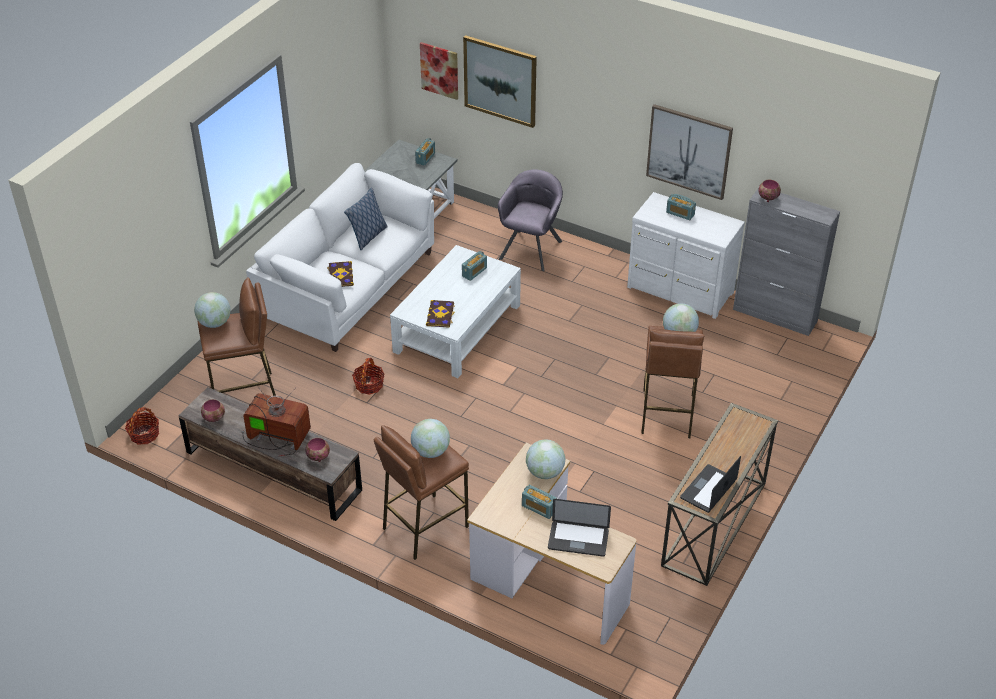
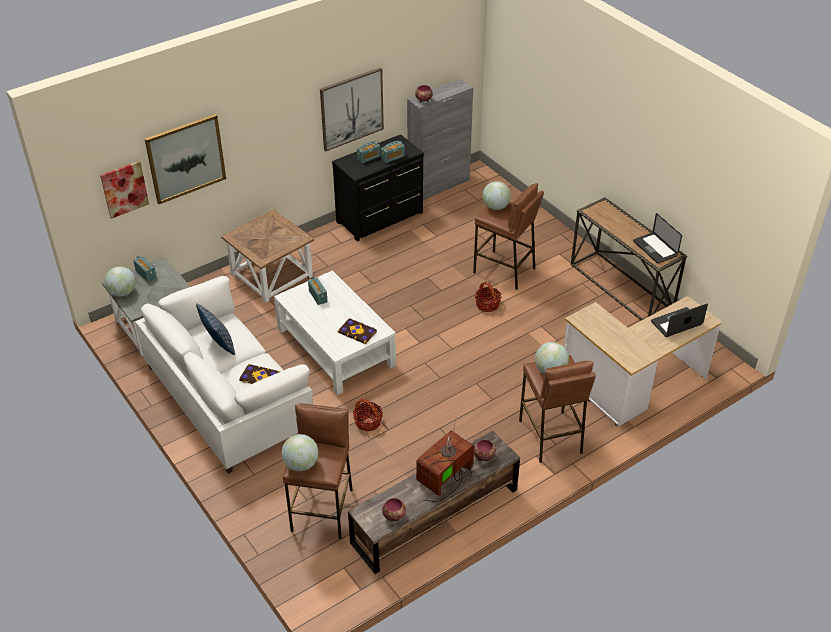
camera: 65 degrees left, 0 degrees up
(144, 434) = (330, 602): basket -> basket (487, 304)
(531, 250) = (272, 274): grey armchair -> brown side table
(538, 508) = (637, 332): radio -> radio (392, 157)
(545, 472) = (602, 318): globe -> globe (122, 292)
(578, 539) = (676, 323): laptop -> laptop turned 150 degrees counterclockwise
(680, 291) = (381, 218): white dresser -> black dresser

